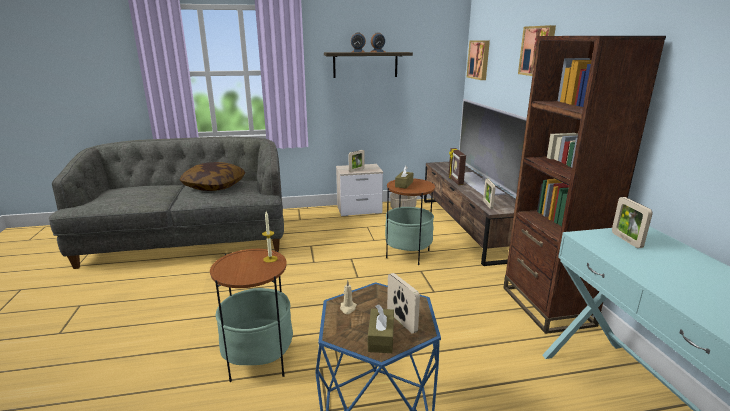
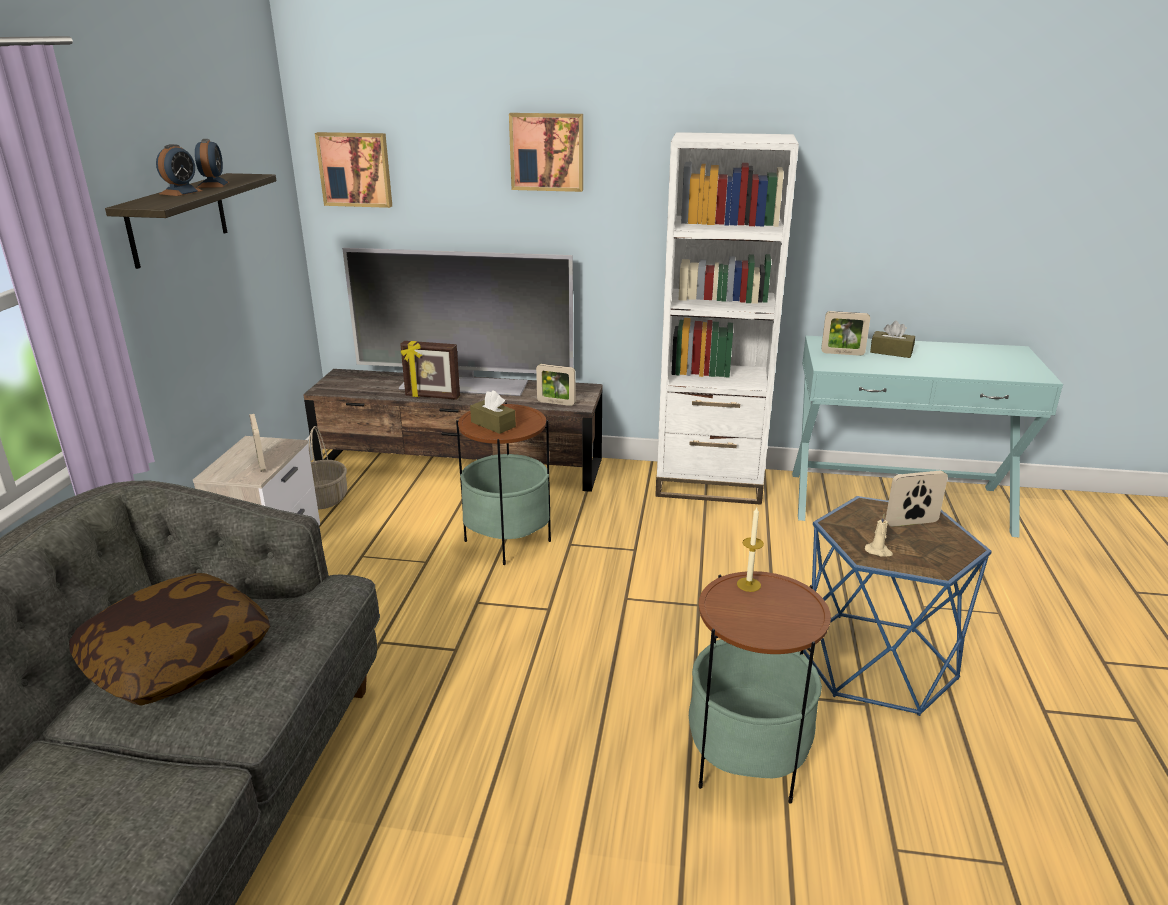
camera: 70 degrees left, 5 degrees up
(381, 338) = (943, 541): brown tissue box -> brown tissue box (891, 352)
(547, 306) = (709, 483): brown bookcase -> white bookcase

